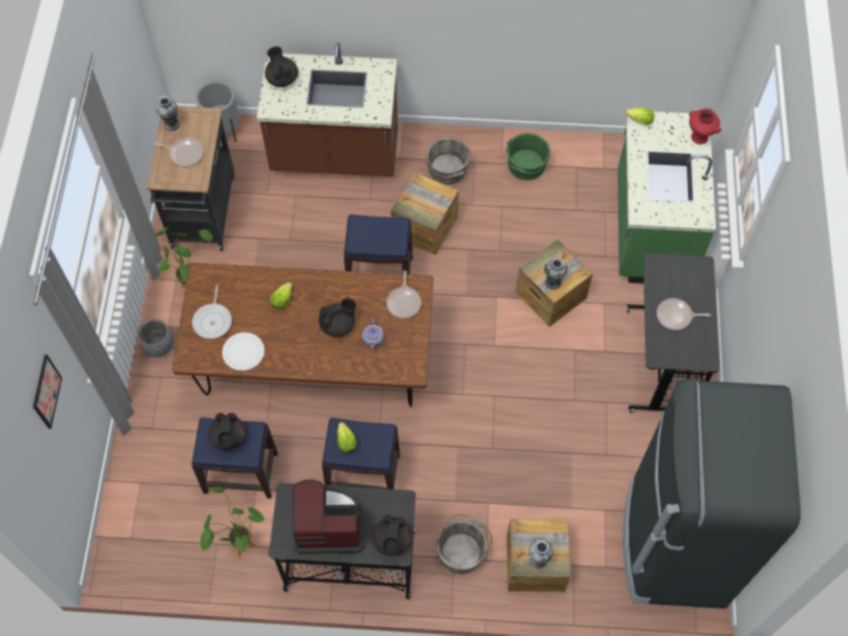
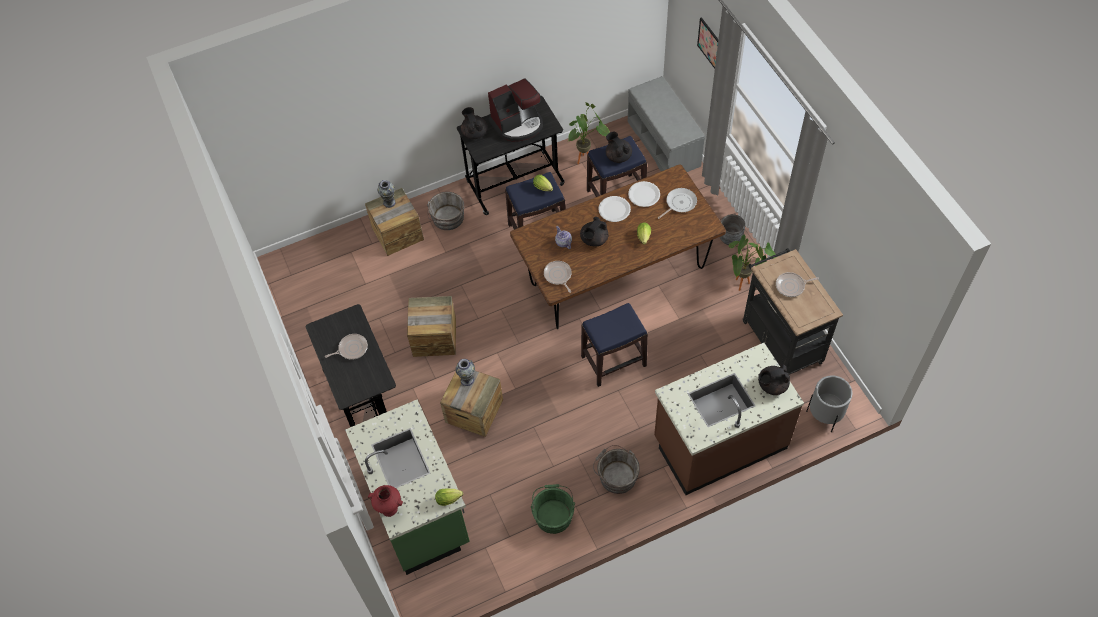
camera: 155 degrees right, 5 degrees down
(130, 516) = (664, 144): none -> grey bench
(172, 124) = (822, 303): vase -> none
(213, 320) = (679, 203): frying pan -> frying pan turned 75 degrees clockwise
(282, 78) = (771, 385): black teapot -> black teapot turned 120 degrees clockwise
(289, 350) = (614, 209): none -> white plate
(424, 226) = (604, 417): crate -> crate (434, 337)
(674, 545) = (310, 284): black fridge -> none

